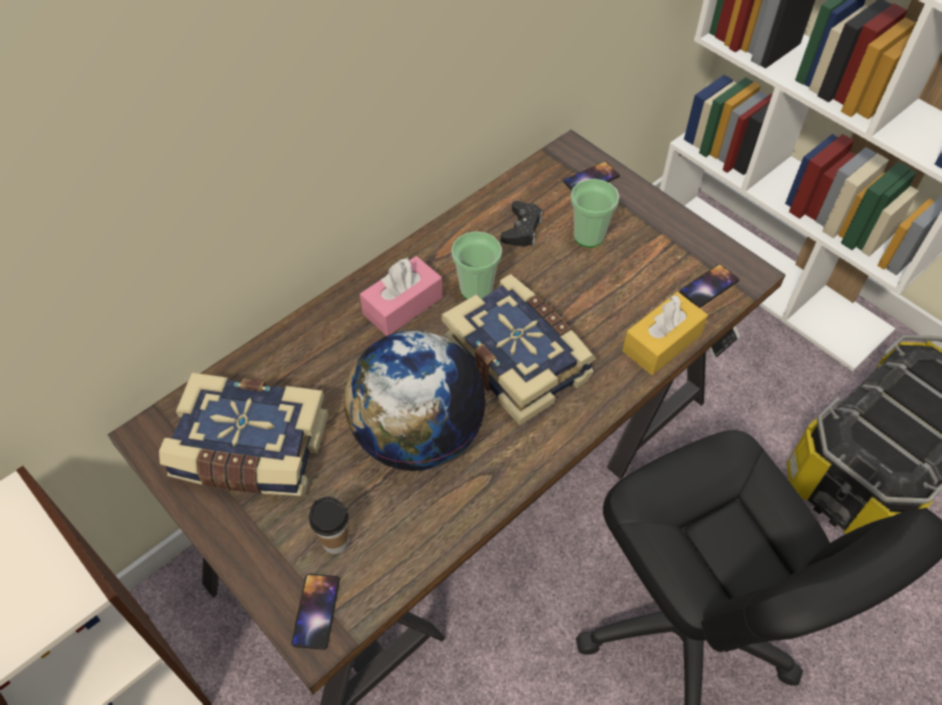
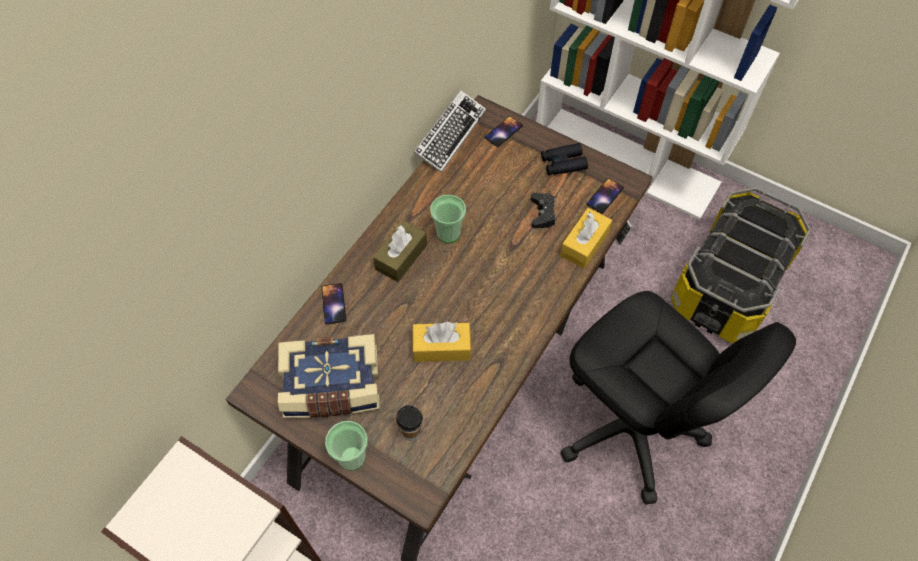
camera: 15 degrees left, 5 degrees up
(316, 611) = (414, 480): phone -> phone (333, 304)
(403, 305) = (401, 257): pink tissue box -> brown tissue box
(417, 435) = (442, 347): globe -> yellow tissue box
(518, 169) = (450, 135): none -> keyboard
(518, 359) = (493, 278): book -> none
(522, 229) = (466, 181): black game controller -> black game controller (543, 213)
(588, 236) = (514, 176): cup -> cup (352, 457)
(661, 233) = (563, 163): none -> black binoculars

